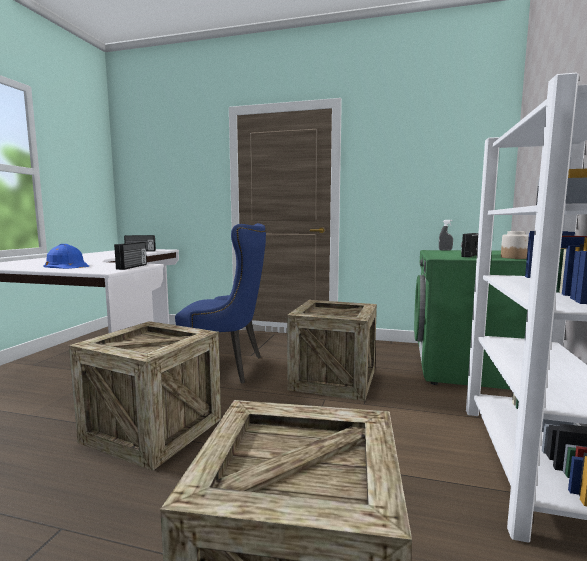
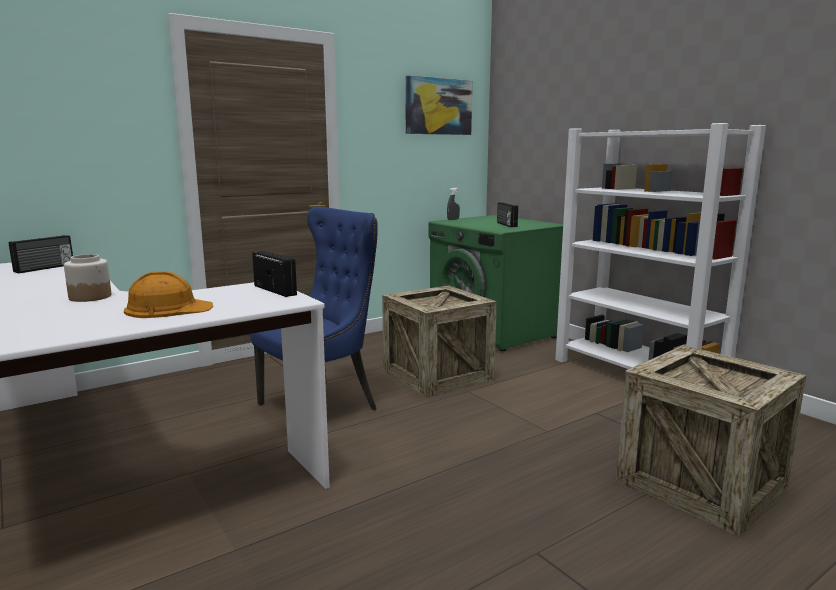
camera: 50 degrees left, 5 degrees up
(67, 265) = (168, 308): blue hard hat -> orange hard hat
(153, 430) = (411, 477): crate -> none
(446, 145) = (438, 106): none -> picture
(514, 257) = (543, 224): jar -> jar (90, 297)

